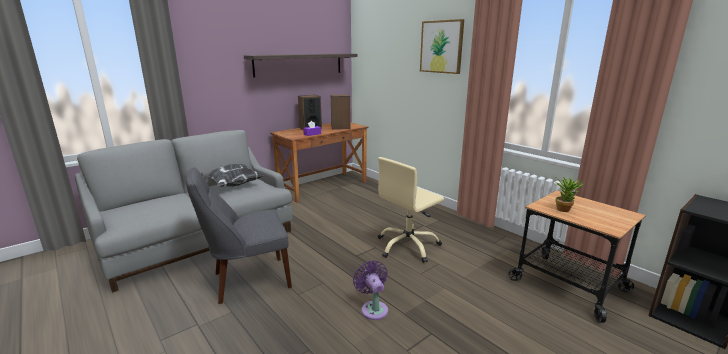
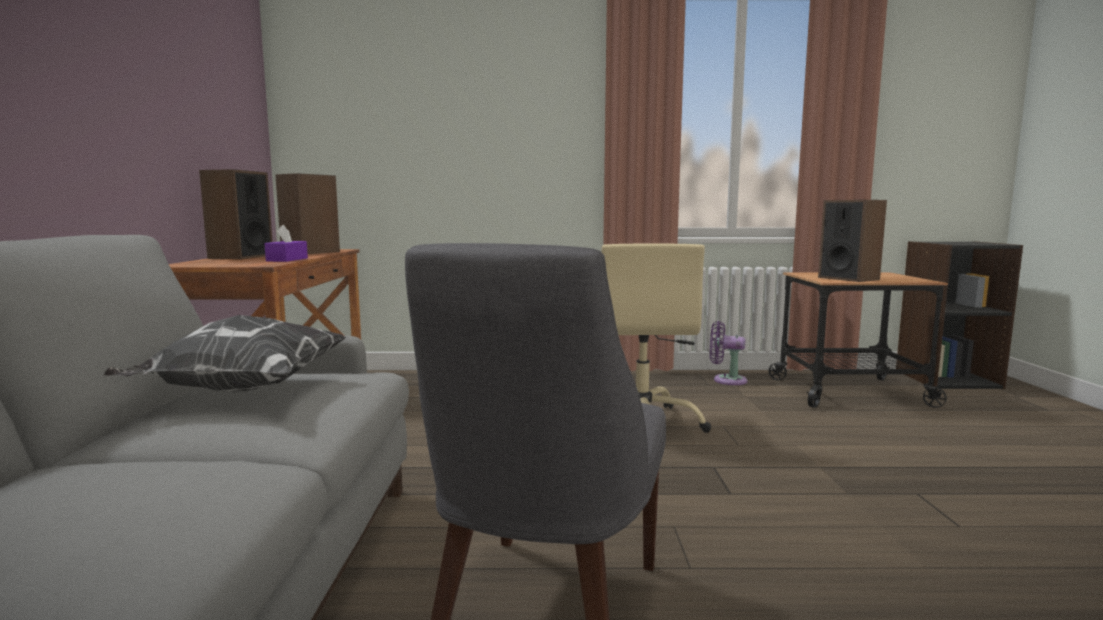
camera: 50 degrees left, 10 degrees down
(299, 64) = (189, 89): shelf -> none
(373, 308) = (813, 511): purple fan -> purple fan (726, 380)
(441, 47) = (528, 79): picture -> none
(564, 209) = (848, 278): potted plant -> speaker

